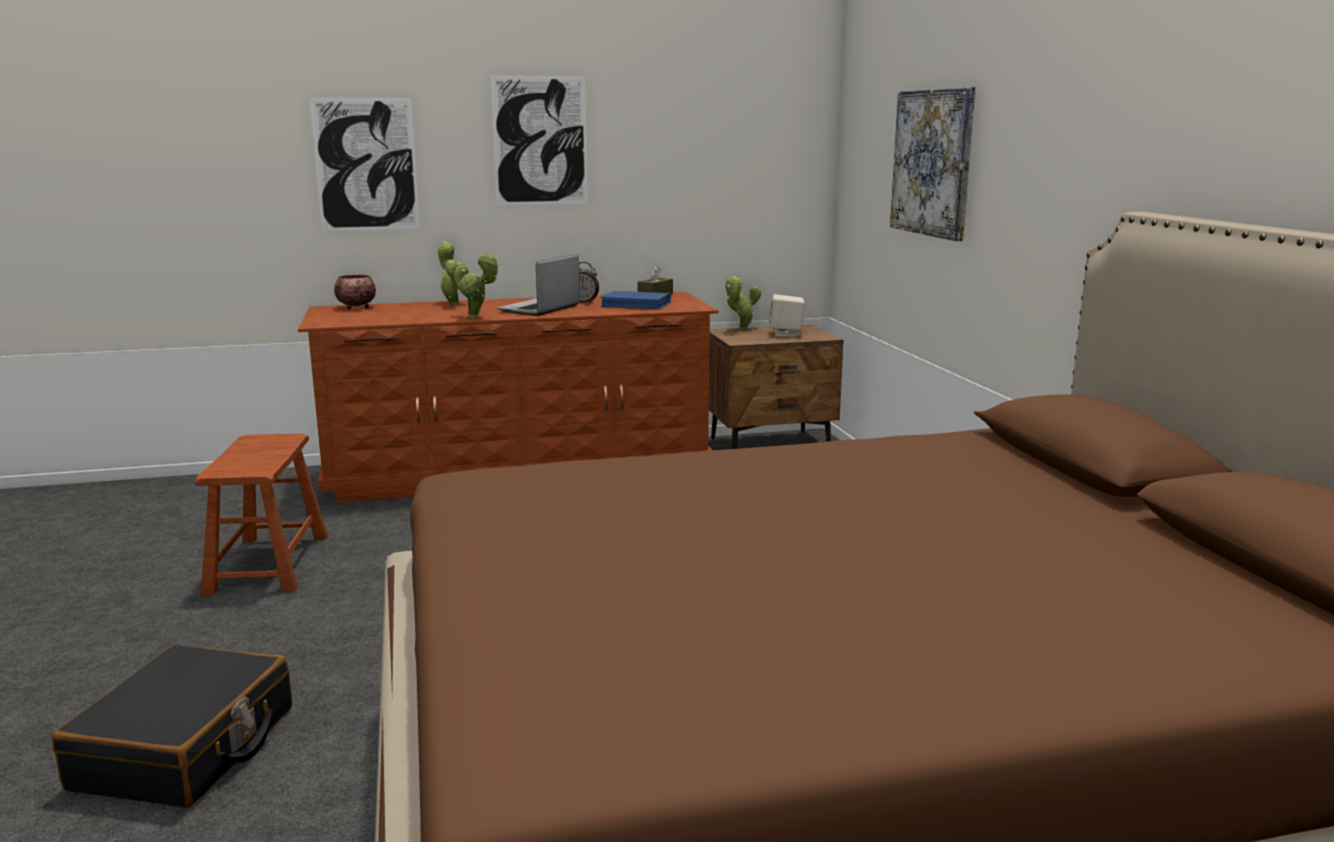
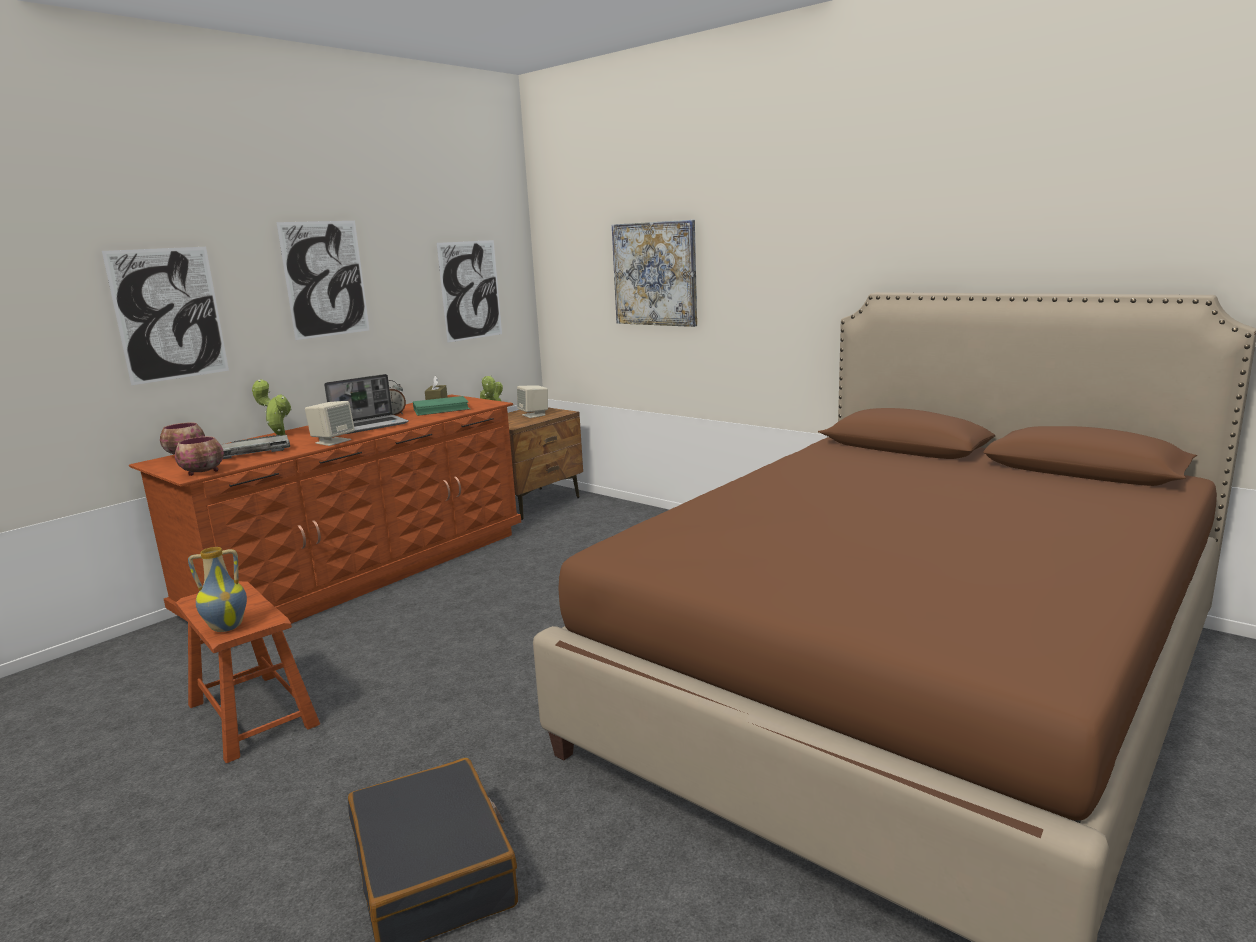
camera: 35 degrees left, 0 degrees up
(227, 467) = (227, 627): none -> vase
(332, 323) = (204, 472): none -> bowl
(398, 314) = (250, 453): none -> keyboard
(476, 317) = (333, 441): potted plant -> beige speaker
(539, 309) = (370, 426): laptop -> laptop turned 120 degrees counterclockwise
(636, 304) = (441, 409): blue book -> green book
(733, 168) = (470, 290): none -> picture

